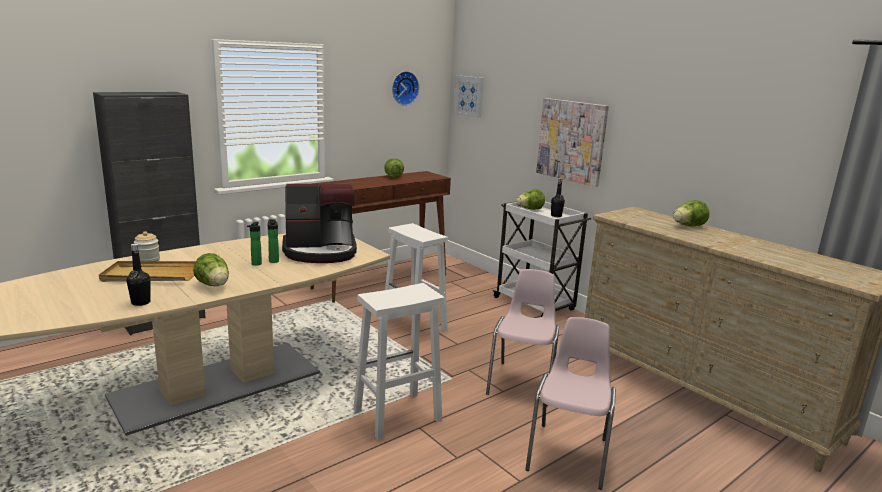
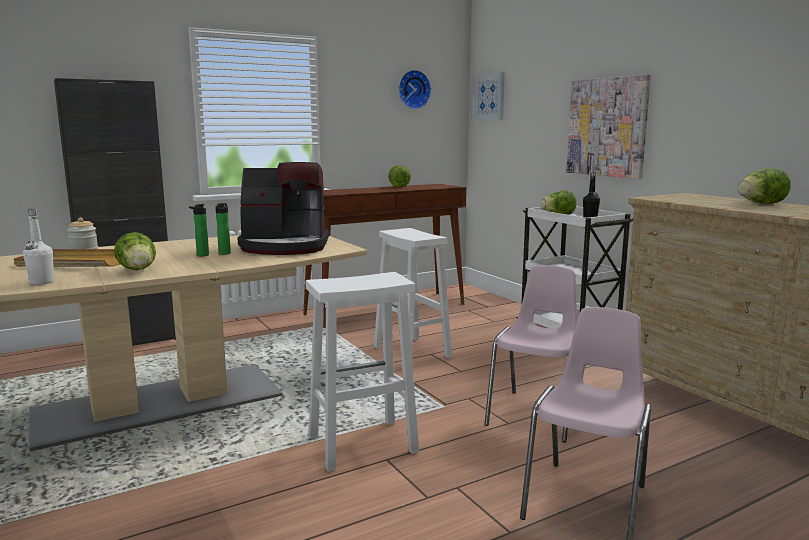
camera: 10 degrees right, 5 degrees down
(141, 302) = (42, 282): black bottle -> white bottle

